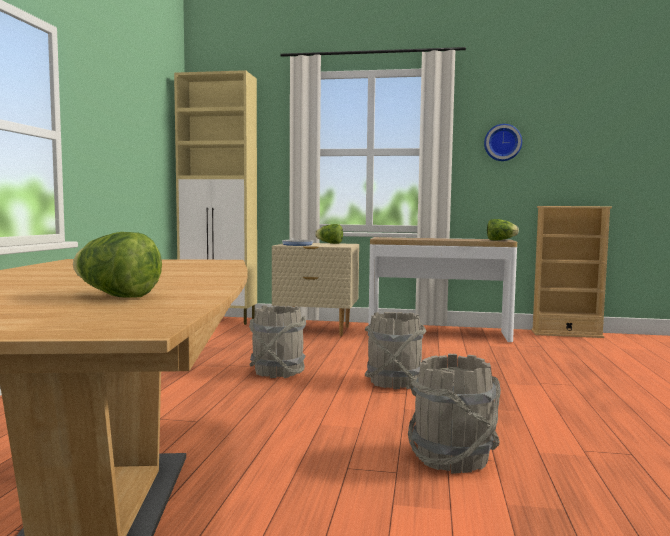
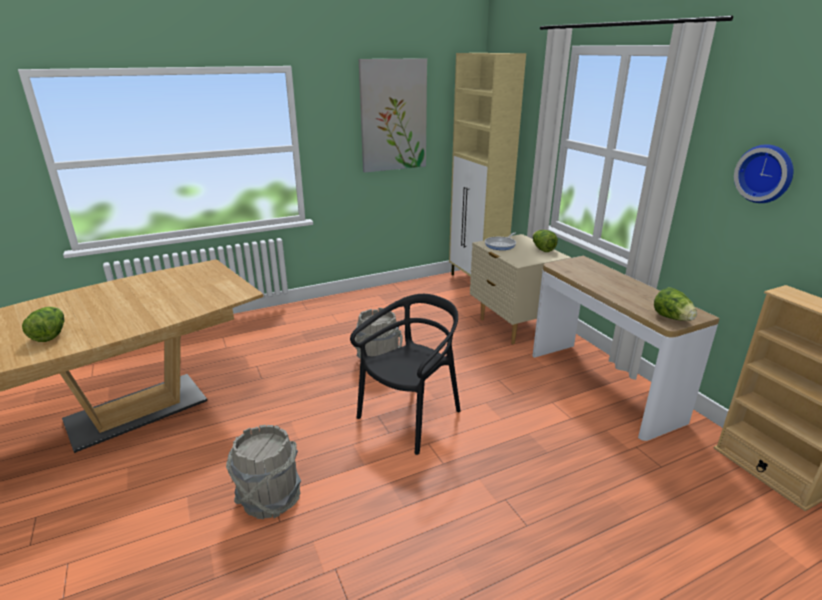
camera: 55 degrees right, 20 degrees up
(134, 123) = (393, 116): none -> picture
(394, 382) = (410, 417): grey bucket -> black chair

